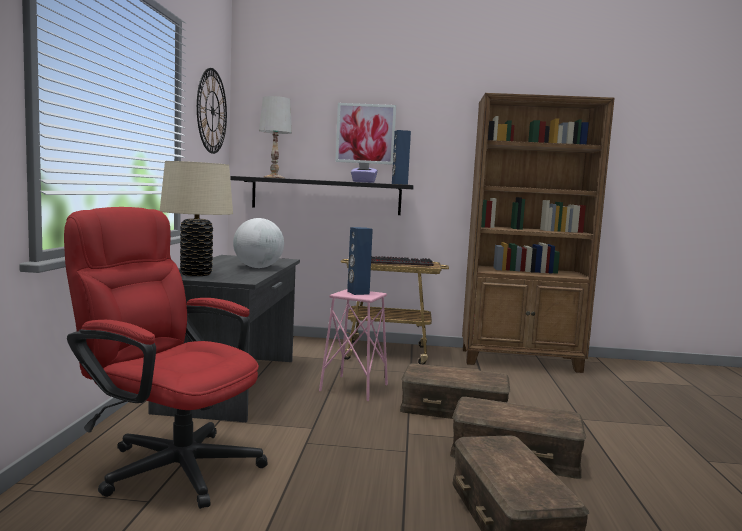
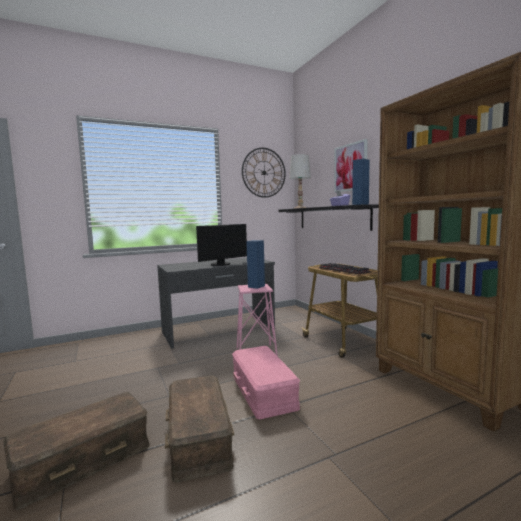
camera: 60 degrees right, 0 degrees up
(169, 464) = (112, 352): red office chair -> none
(196, 274) = (179, 265): beige table lamp -> none
(258, 267) = (222, 264): globe -> monitor
(453, 409) = (262, 391): brown storage box -> pink storage box

